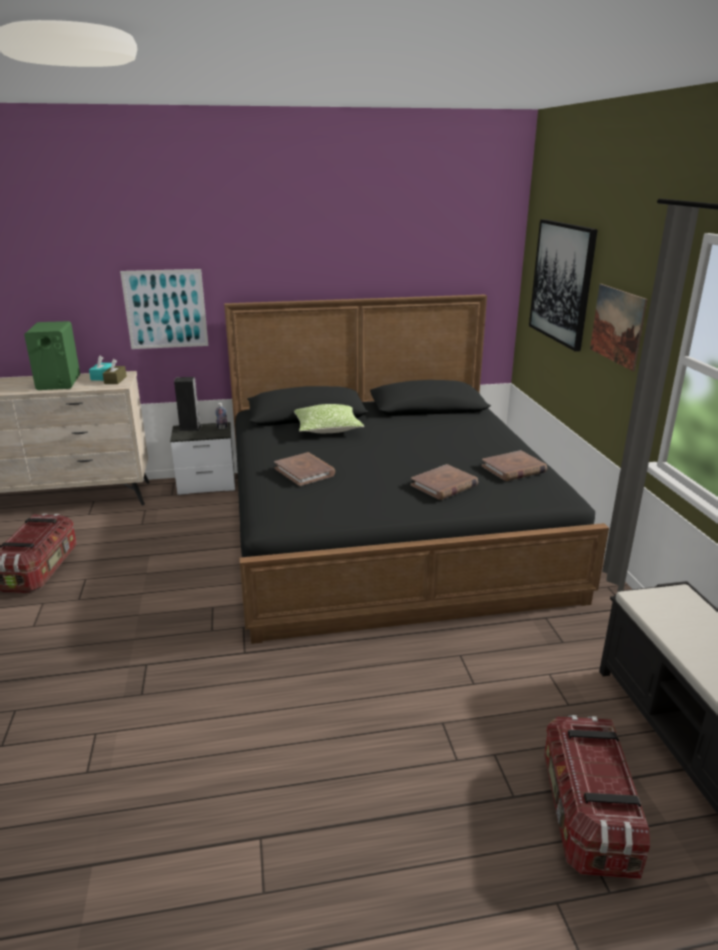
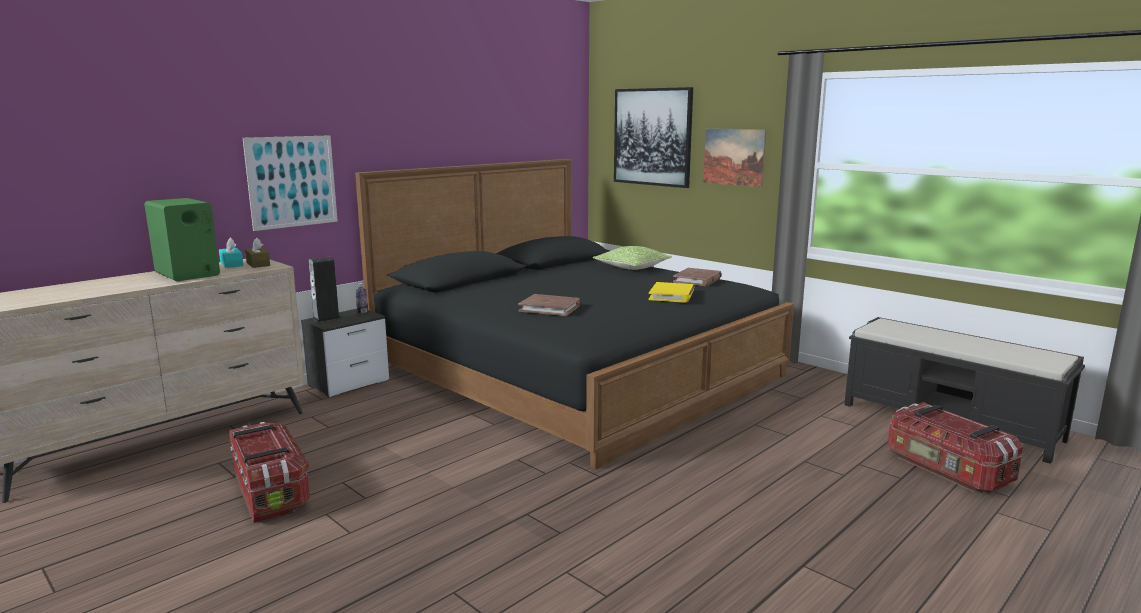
camera: 35 degrees left, 10 degrees down
(327, 428) = (504, 283): pillow -> pillow (632, 267)
(444, 485) = (672, 295): brown book -> yellow book

